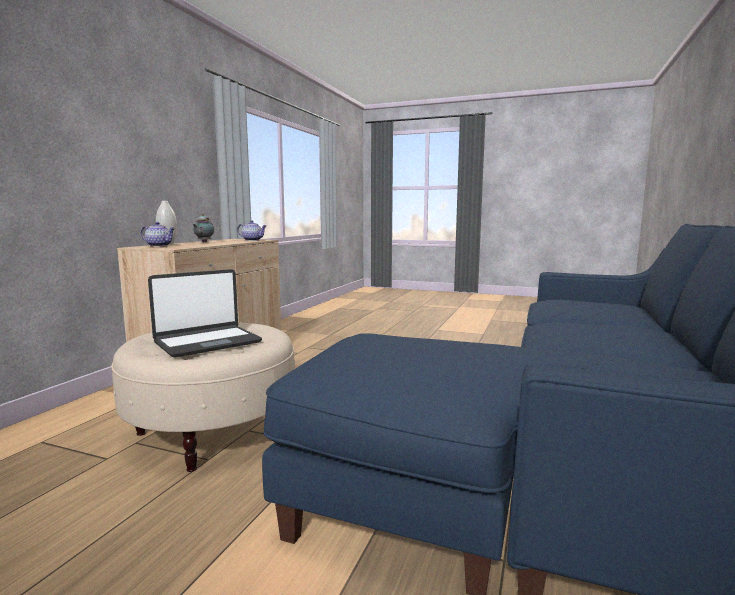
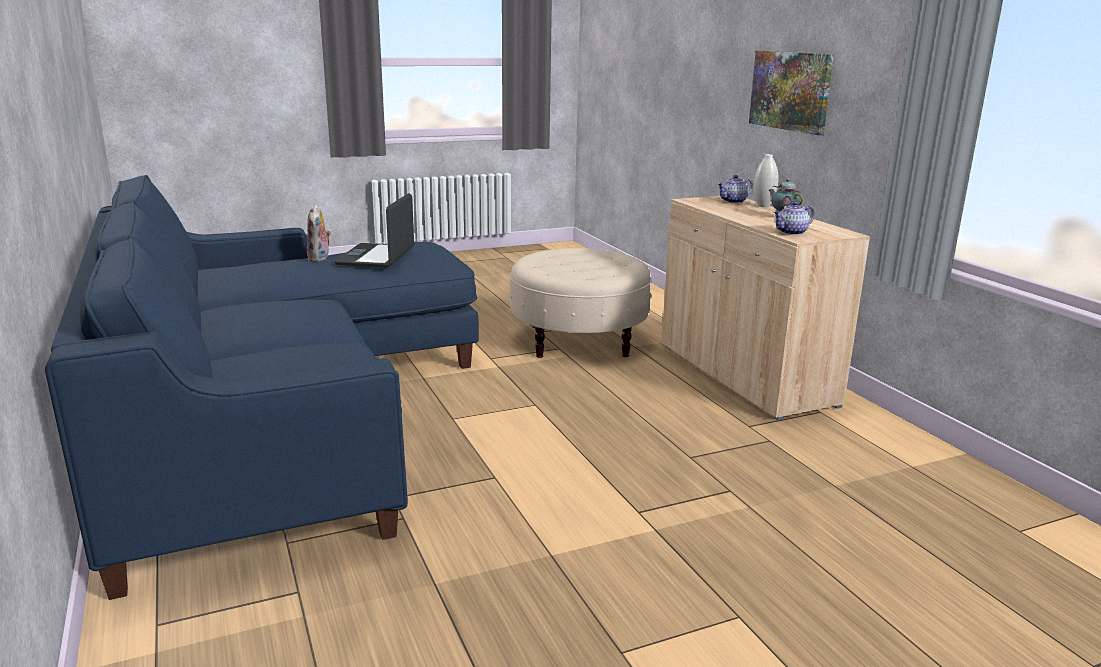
camera: 135 degrees right, 10 degrees up
(110, 149) = (790, 91): none -> picture
(207, 342) = (567, 261): laptop -> laptop (377, 257)
(513, 376) = (320, 259): none -> plush toy

